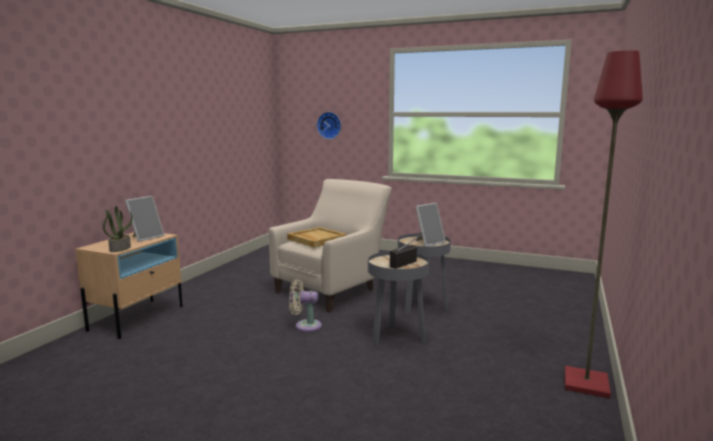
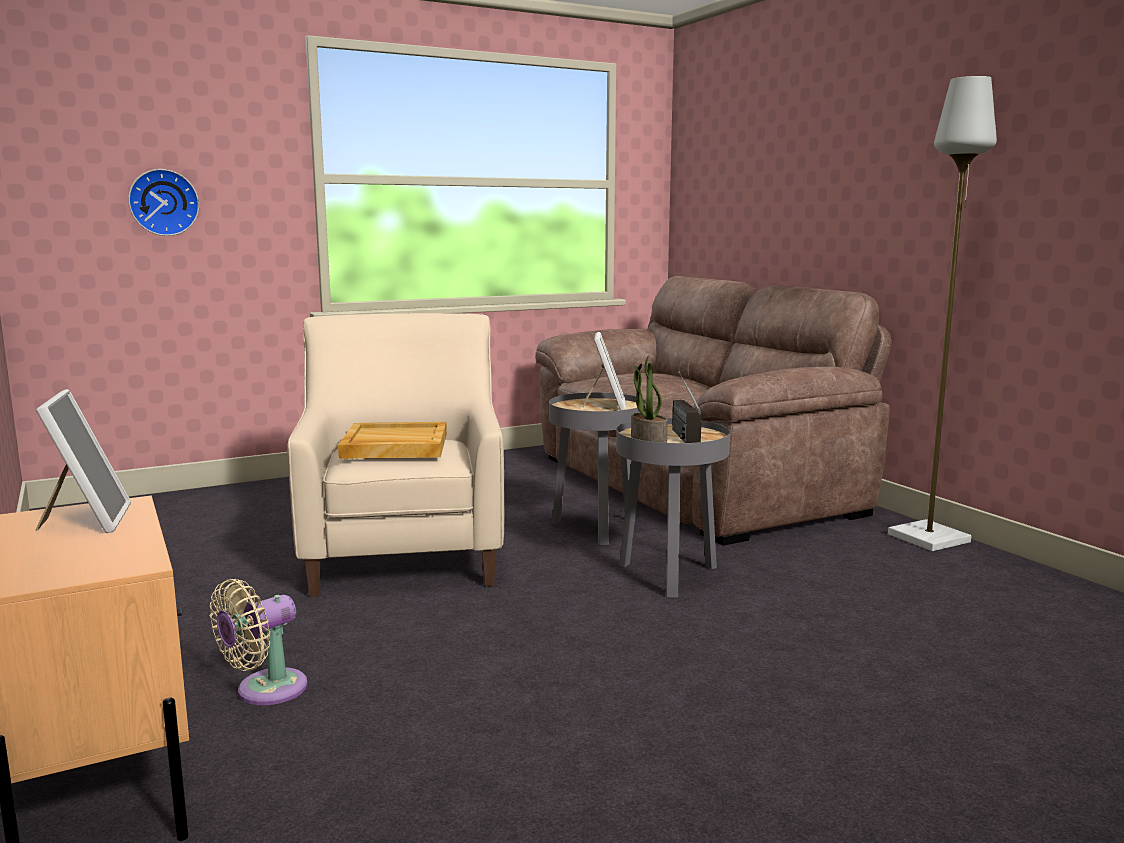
camera: 50 degrees left, 0 degrees up
(120, 249) = (130, 558): potted plant -> potted plant (647, 439)
(305, 326) = (515, 619): beige fan -> beige fan (265, 691)
(528, 304) = (694, 483): none -> brown sofa
(587, 384) = (930, 538): red floor lamp -> grey floor lamp

